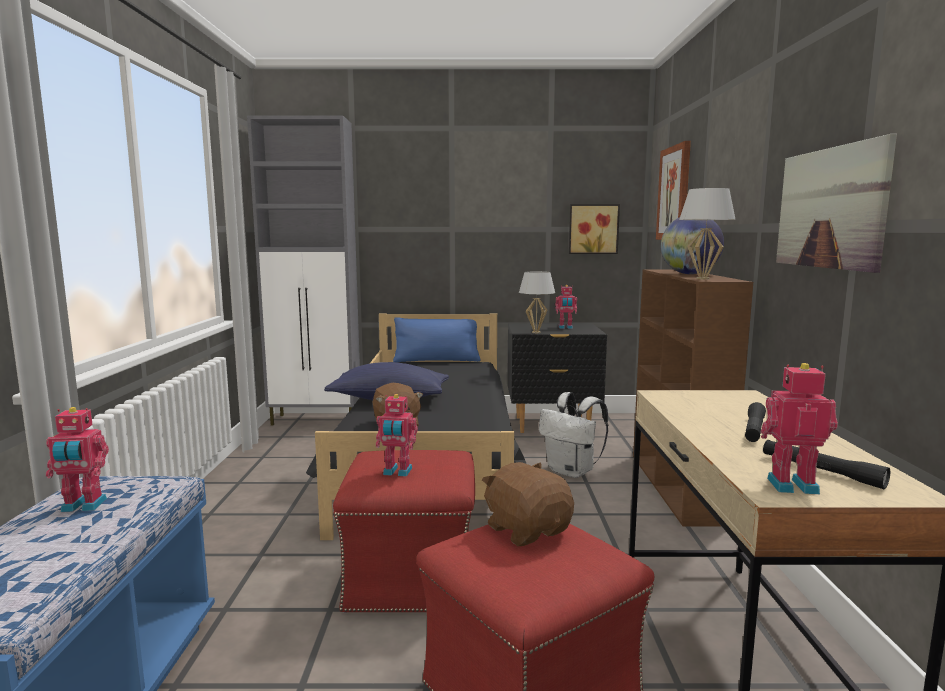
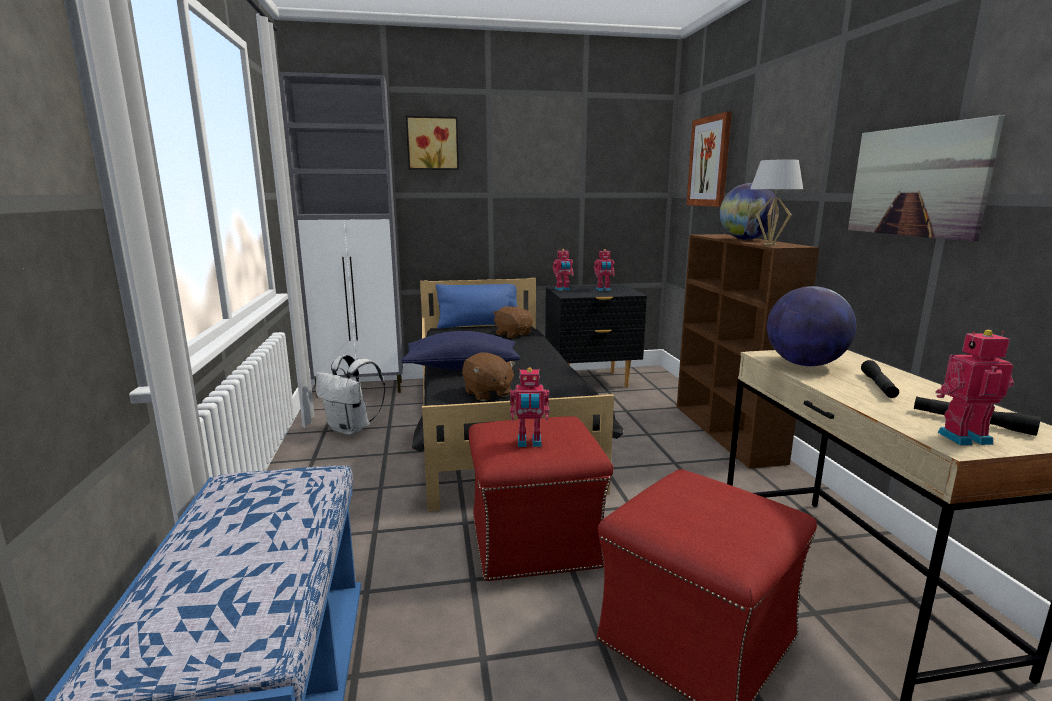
camera: 10 degrees left, 5 degrees up
(82, 506) = (250, 509): toy robot -> toy robot (562, 289)
(527, 530) = (691, 491): brown plush toy -> brown plush toy (513, 334)
(536, 332) = (581, 295): white table lamp -> none
(572, 471) = (630, 425): white backpack -> white backpack (352, 429)
(593, 229) = (623, 195): picture -> picture (432, 143)
(693, 405) = (804, 364): none -> globe

